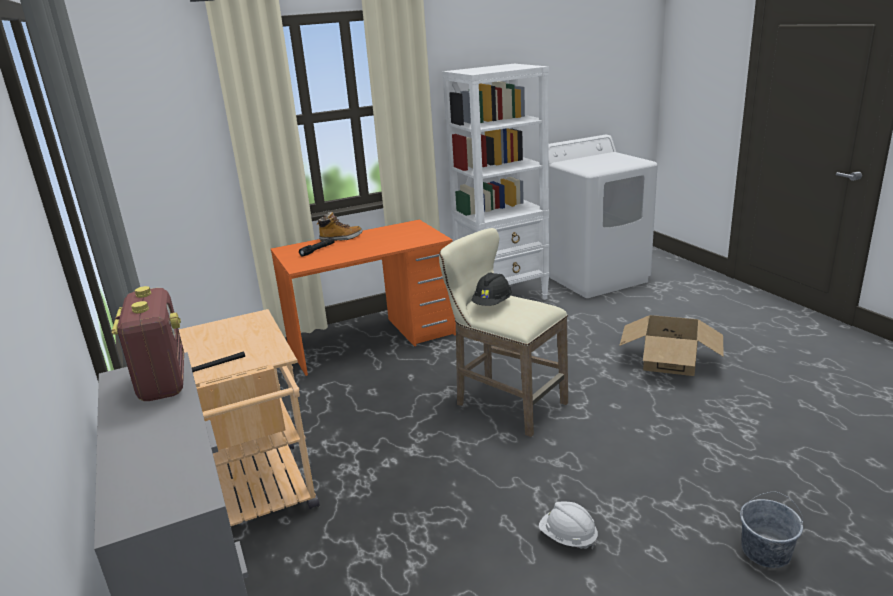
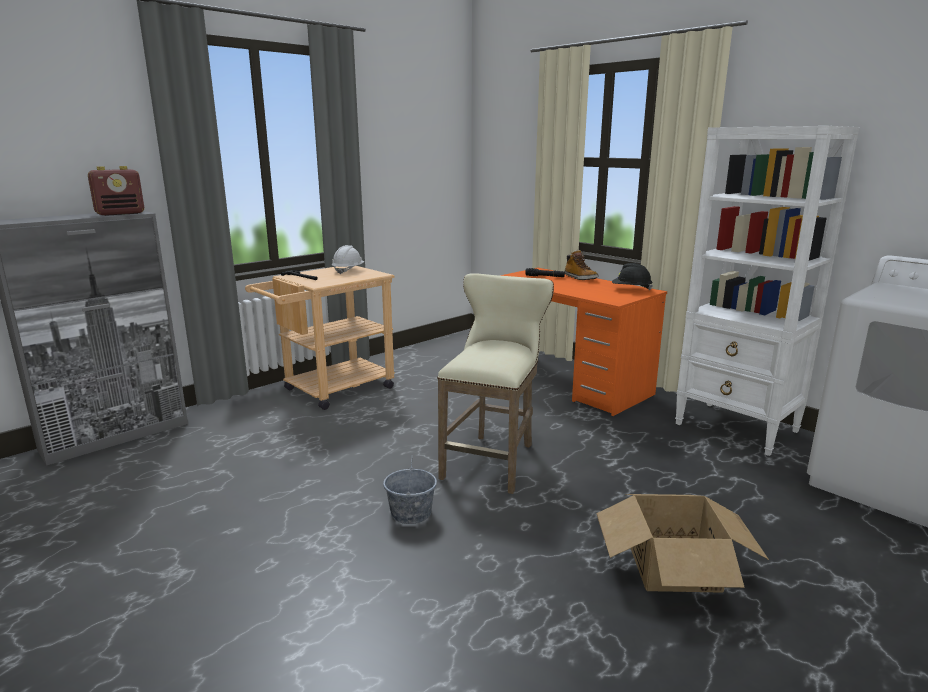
camera: 70 degrees right, 5 degrees down
(492, 304) = (490, 345): black hard hat -> black hard hat (631, 289)
(568, 538) = (289, 514): white hard hat -> white hard hat (348, 271)
(765, 551) = (264, 645): grey bucket -> grey bucket (411, 513)

